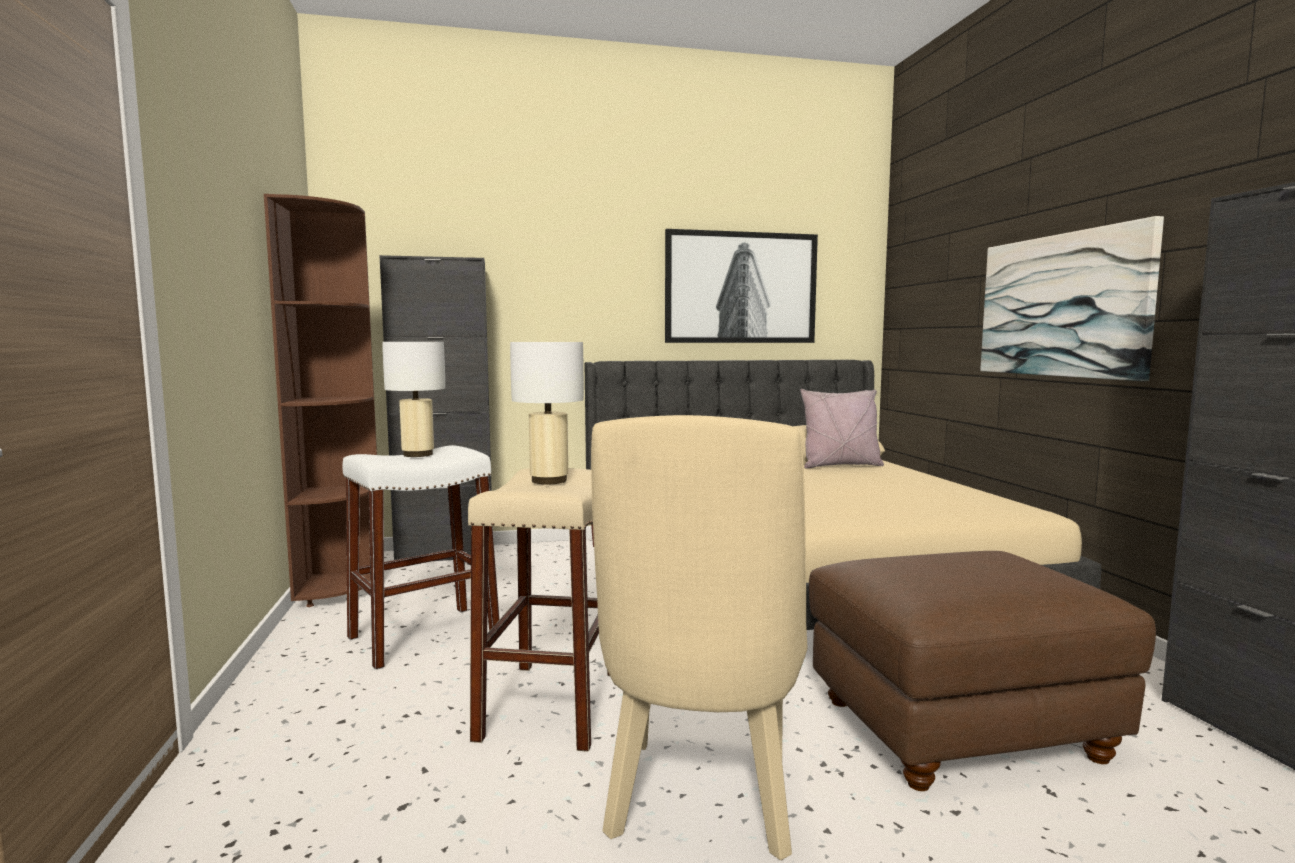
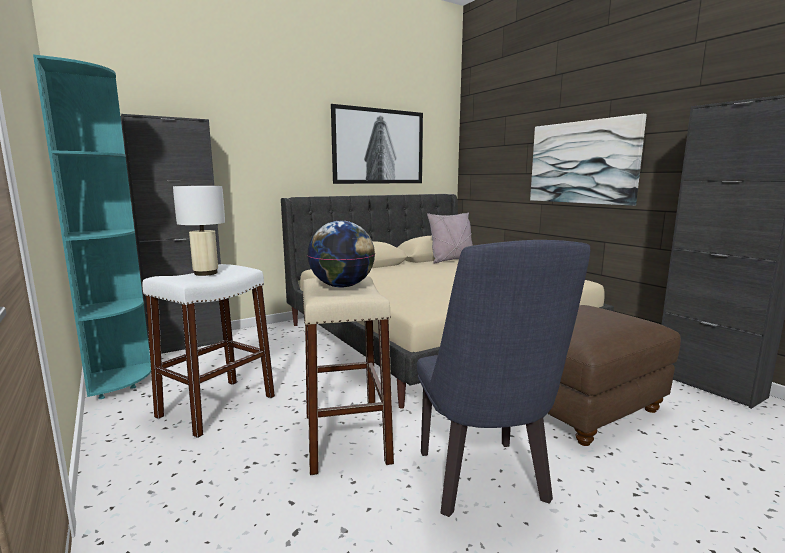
camera: 20 degrees left, 5 degrees up
(337, 595) = (120, 386): brown bookcase -> turquoise bookcase
(550, 481) = (342, 286): white table lamp -> globe
(700, 808) = (485, 483): beige chair -> blue chair

